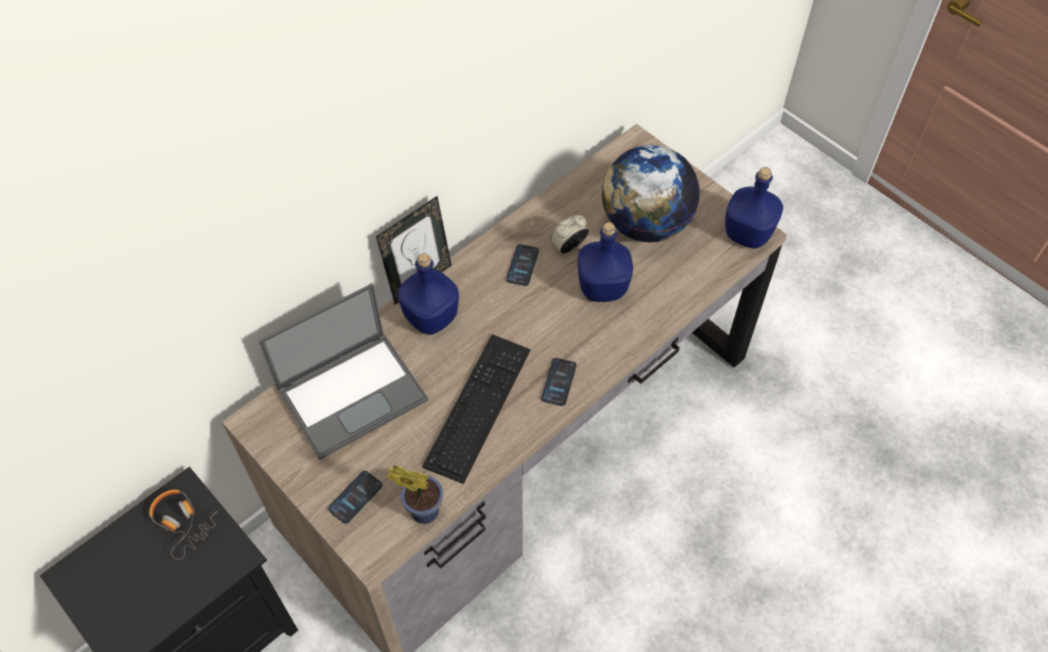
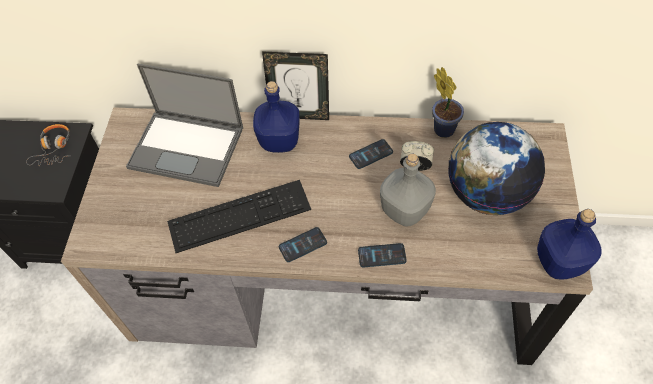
camera: 50 degrees right, 0 degrees up
(355, 497) = (117, 206): phone -> phone (382, 255)
(421, 510) = (137, 246): potted plant -> potted plant (442, 128)
(603, 287) = (405, 211): blue bottle -> grey bottle

